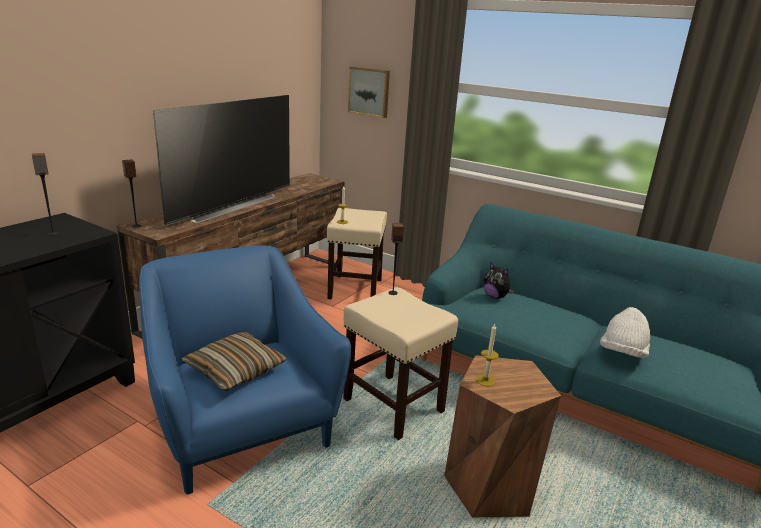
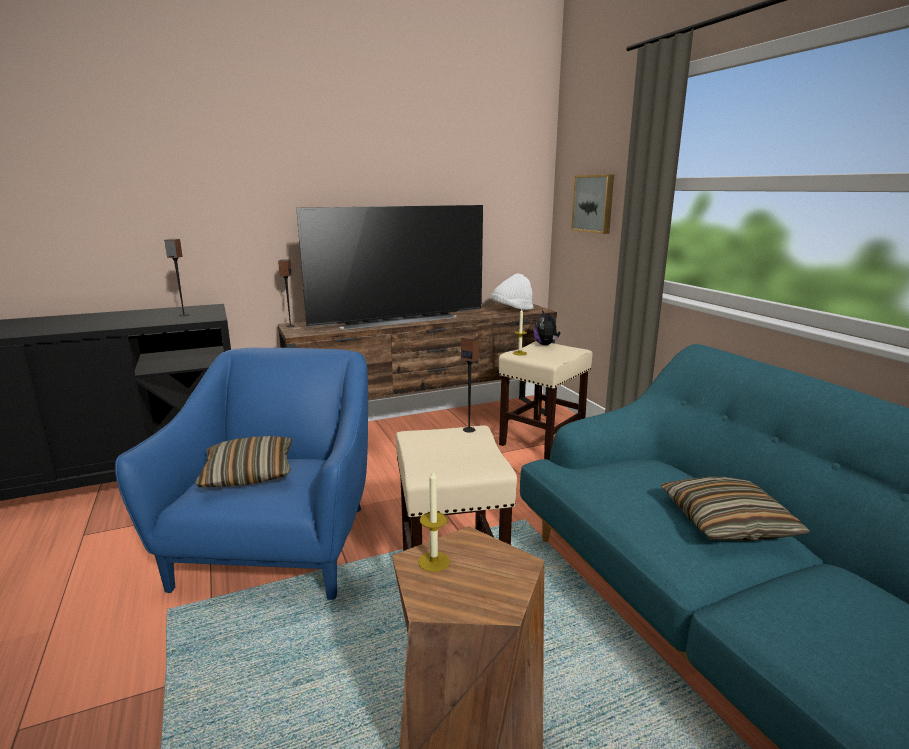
camera: 35 degrees right, 5 degrees down
(495, 296) = (648, 473): plush toy -> plush toy (546, 344)
(557, 316) = (727, 522): none -> pillow
(622, 353) = (792, 614): white hat -> white hat (511, 310)

